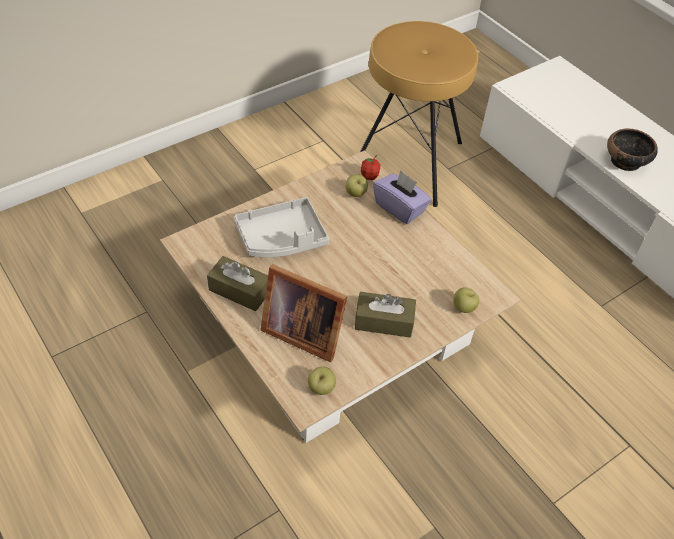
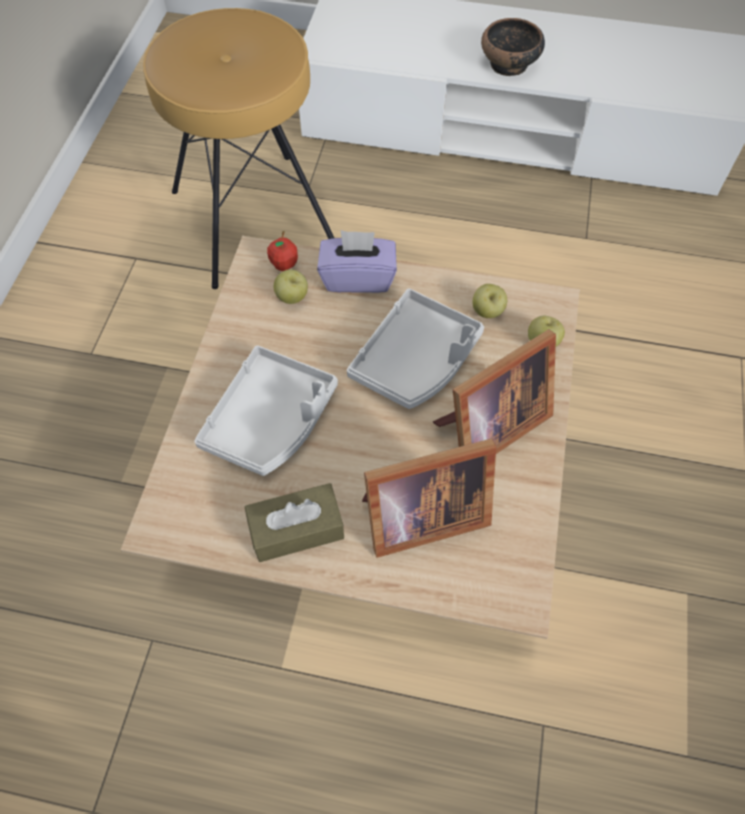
camera: 40 degrees left, 10 degrees up
(321, 388) = (514, 565): apple -> apple (487, 312)
(384, 265) = (416, 360): none -> grey tray
(384, 321) = (488, 427): brown tissue box -> picture frame

